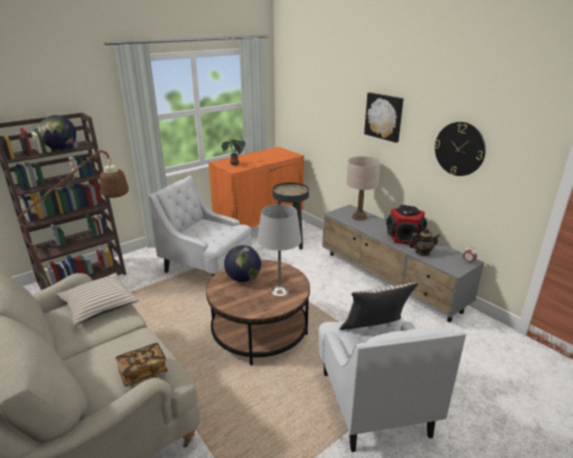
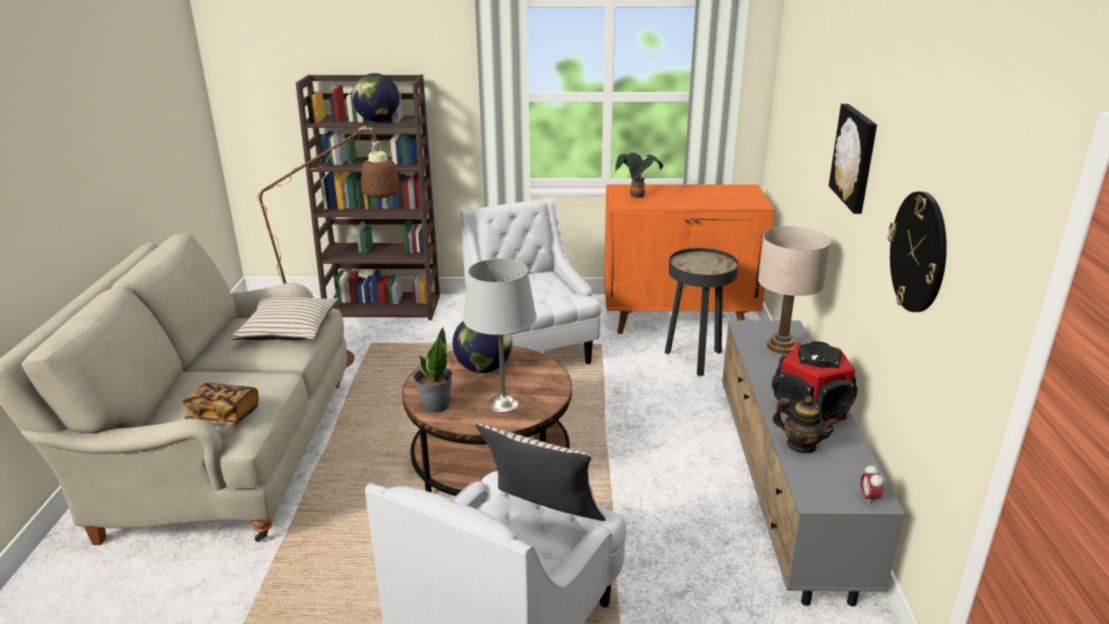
camera: 40 degrees right, 0 degrees up
(246, 307) = (435, 405): none -> potted plant

